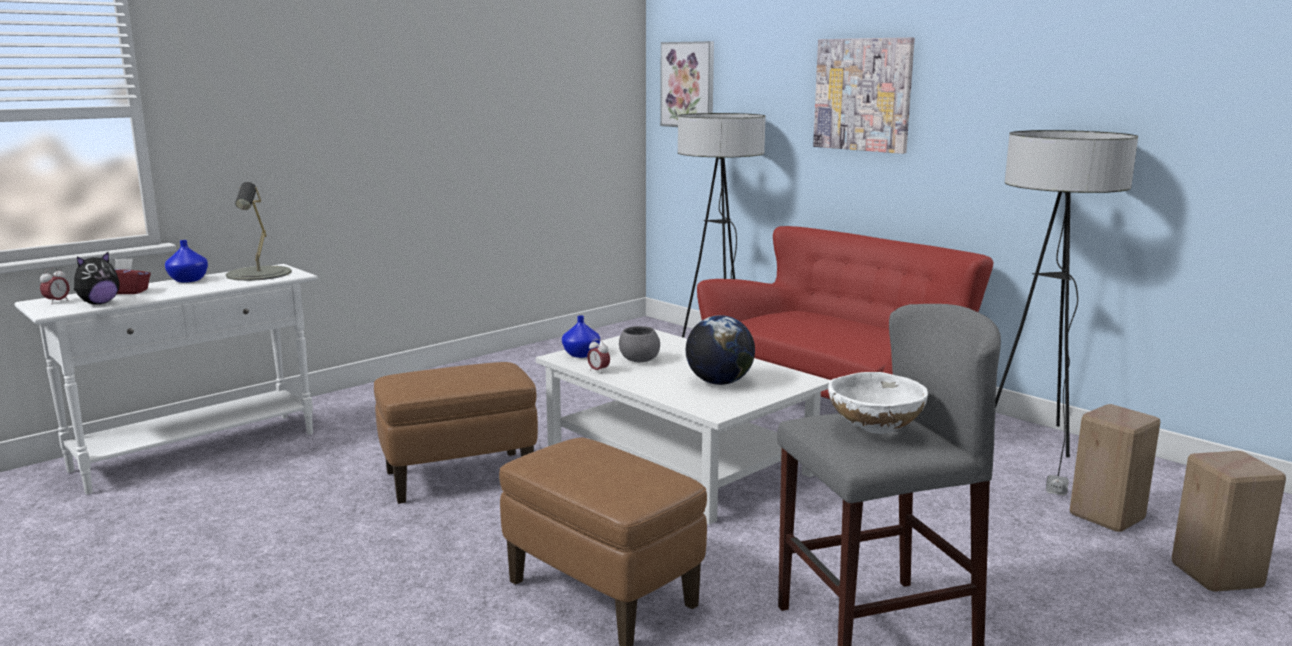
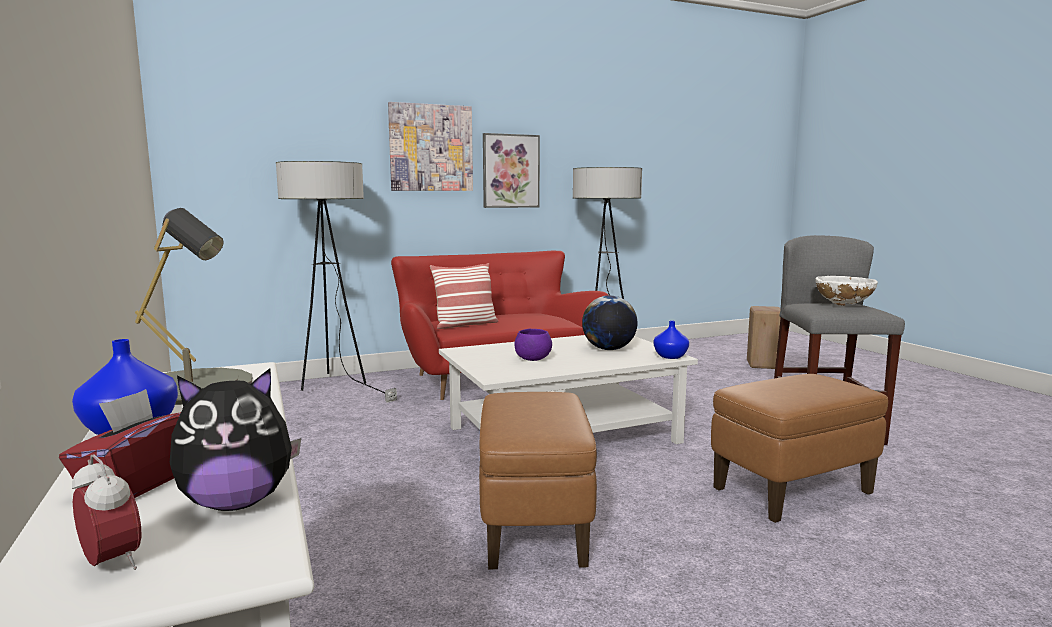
camera: 70 degrees left, 5 degrees down
(98, 303) = (238, 502): plush toy -> plush toy turned 105 degrees clockwise
(581, 354) = (495, 371): blue vase -> blue vase (669, 356)
(598, 371) = (551, 371): alarm clock -> none
(639, 360) = (532, 359): grey bowl -> purple bowl
(688, 85) = (222, 137): picture -> picture (510, 171)
(786, 321) = (465, 324): none -> pillow
(1109, 517) = (699, 365): beige stool -> none

